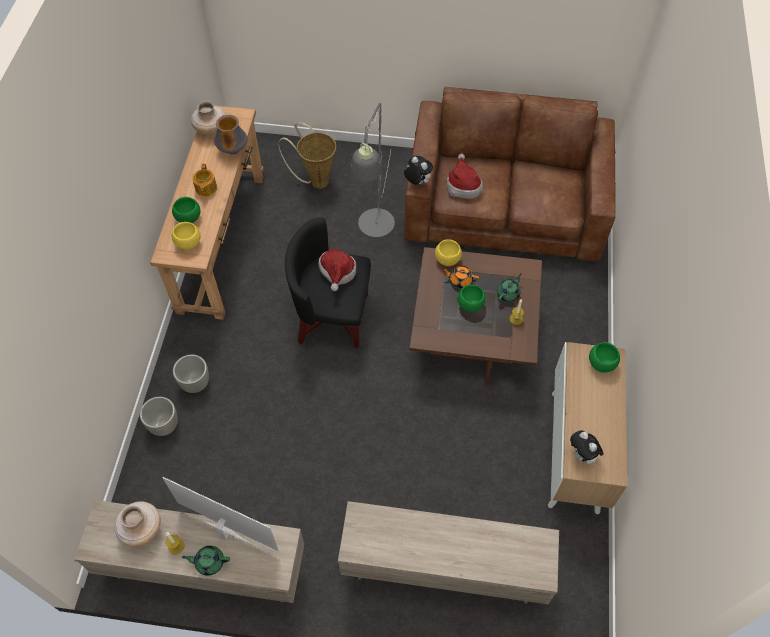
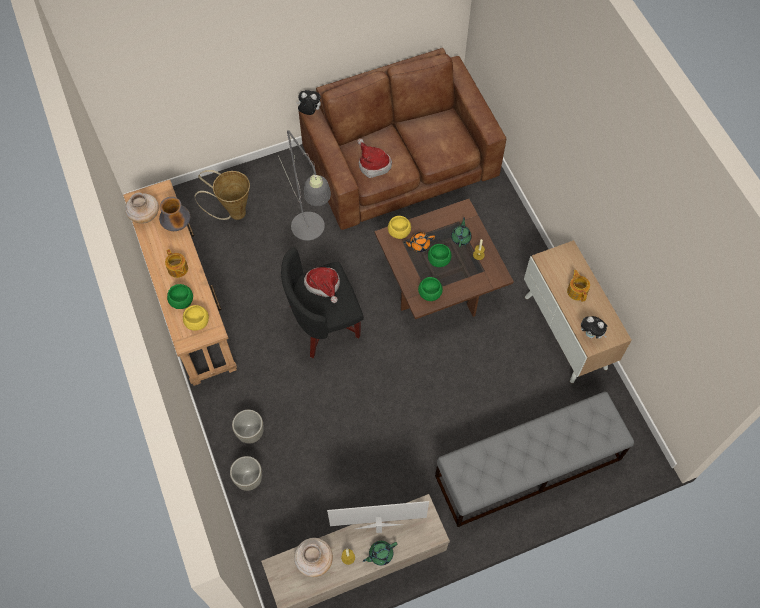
camera: 30 degrees left, 5 degrees up
(417, 182) = (341, 180): plush toy -> plush toy (309, 112)
(444, 570) = (527, 468): beige tv stand -> grey bench
(595, 402) = (577, 291): none -> teapot
(601, 364) = (565, 260): green bowl -> green bowl (430, 294)

